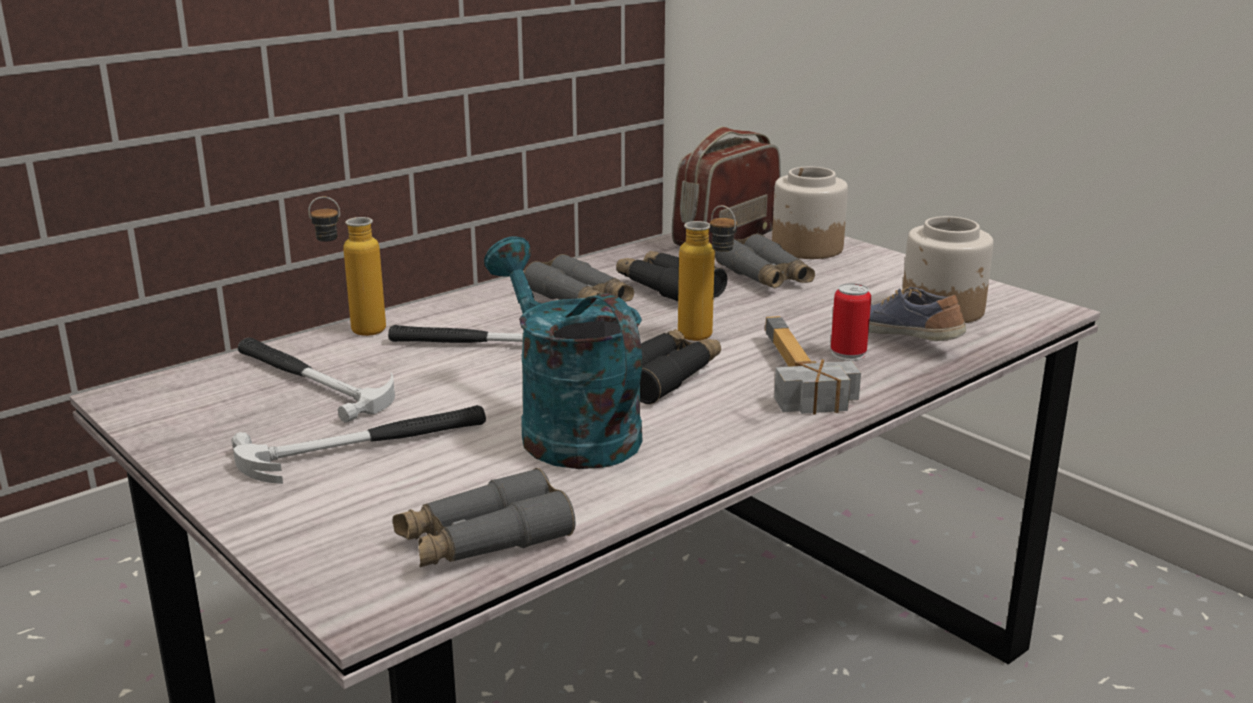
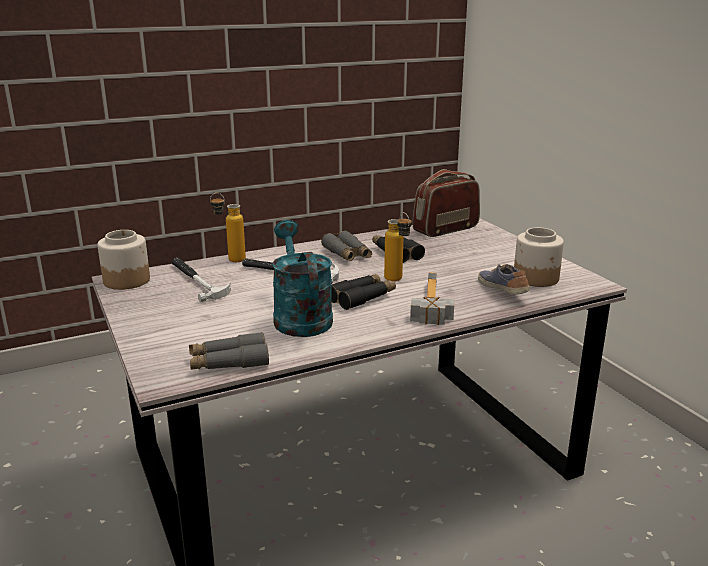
camera: 15 degrees right, 0 degrees up
(365, 446) = (203, 314): hammer -> none
(765, 277) = (451, 252): grey binoculars -> none
(806, 248) = (485, 238): jar -> jar (126, 280)
(848, 354) = (466, 296): can -> none

